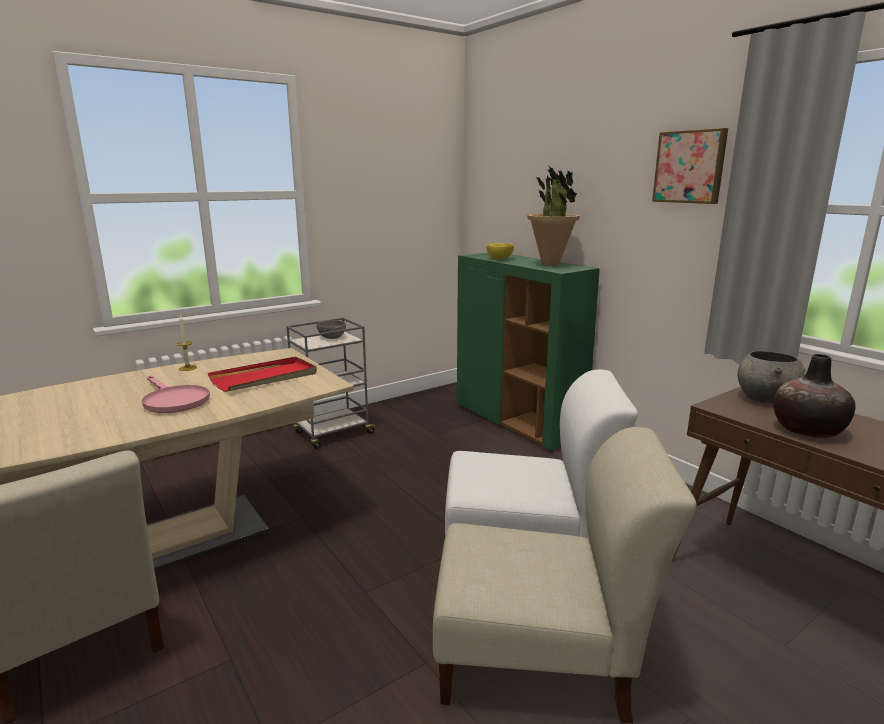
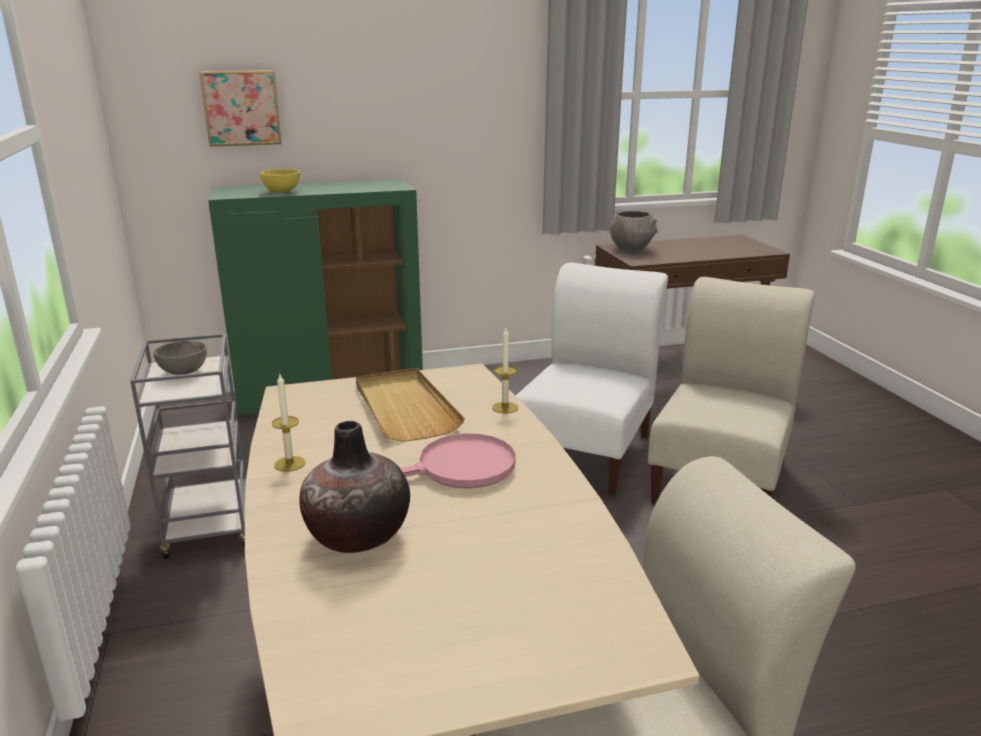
camera: 70 degrees left, 5 degrees up
(265, 377) = (404, 408): red tray -> beige tray
(271, 401) = (505, 407): none -> candle
(550, 265) = (359, 185): potted plant -> none
(690, 167) = (490, 62): picture -> picture (241, 108)
(807, 430) = (690, 254): vase -> vase (357, 535)

